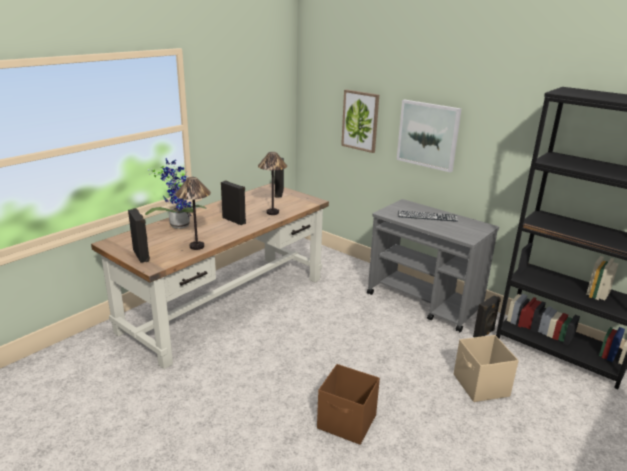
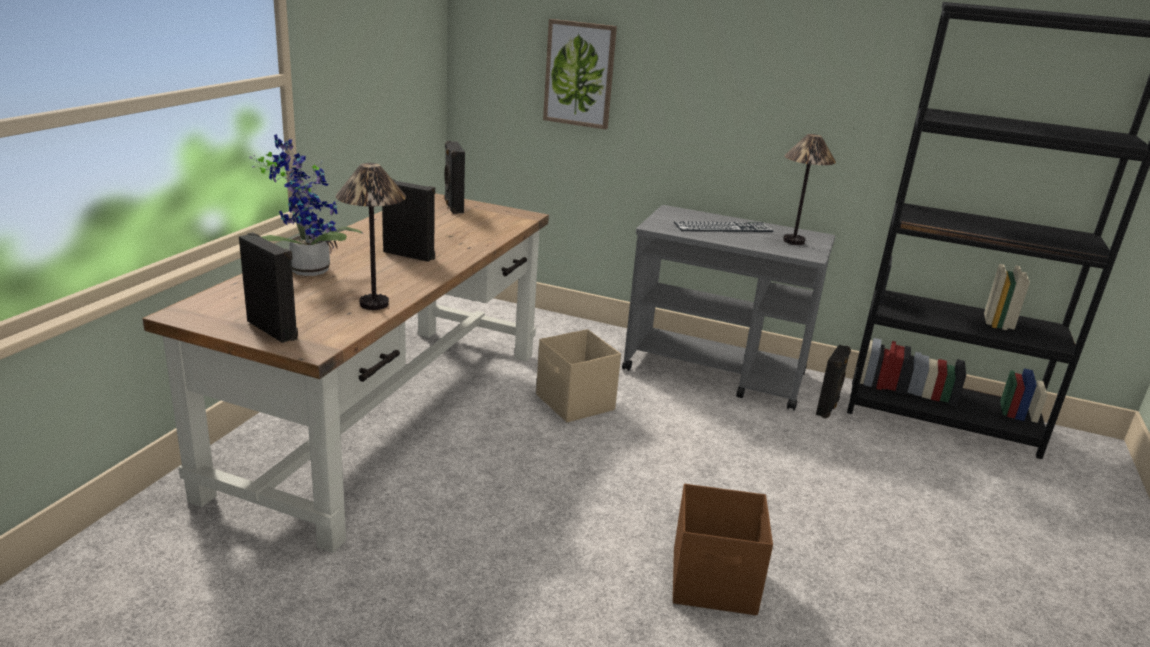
camera: 20 degrees left, 0 degrees up
(273, 213) = (469, 238): table lamp -> table lamp (794, 241)
(428, 135) = (708, 92): picture -> none
(481, 386) = (871, 486): beige storage box -> beige storage box (575, 403)

